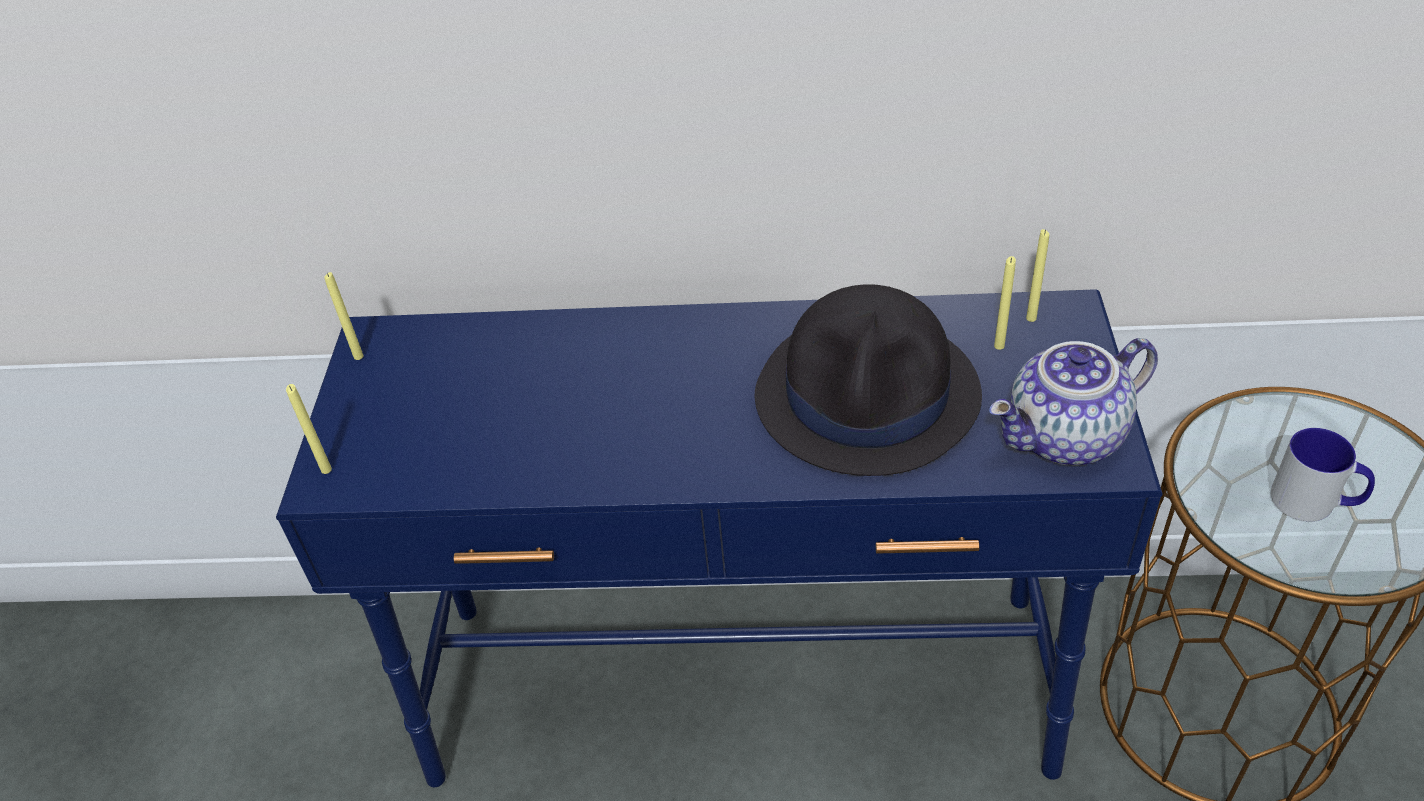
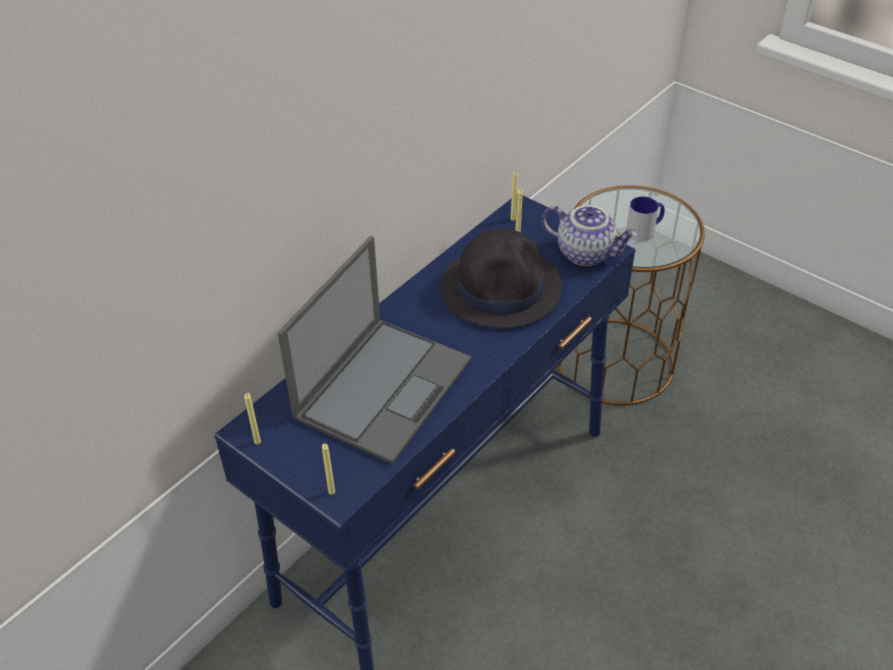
camera: 55 degrees left, 0 degrees up
(550, 402) = (384, 386): none -> laptop
(1066, 439) = (586, 253): teapot -> teapot turned 75 degrees counterclockwise

